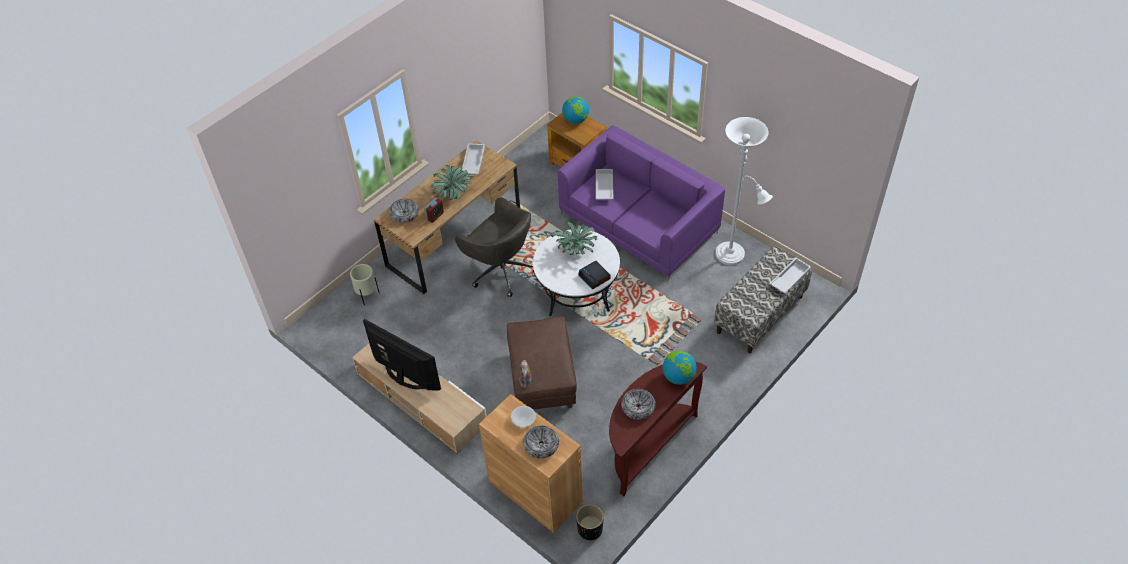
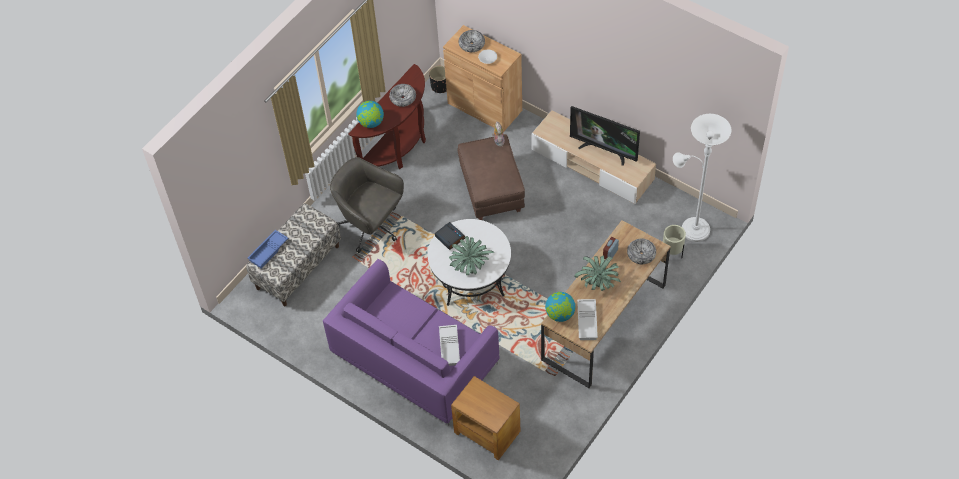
camera: 175 degrees right, 5 degrees up
(501, 270) = (548, 292): grey office chair -> grey office chair (370, 227)
(576, 120) = (487, 411): globe -> globe (560, 314)
(733, 256) = (318, 327): white floor lamp -> white floor lamp (692, 228)
(789, 278) = (269, 251): white tray -> blue tray

